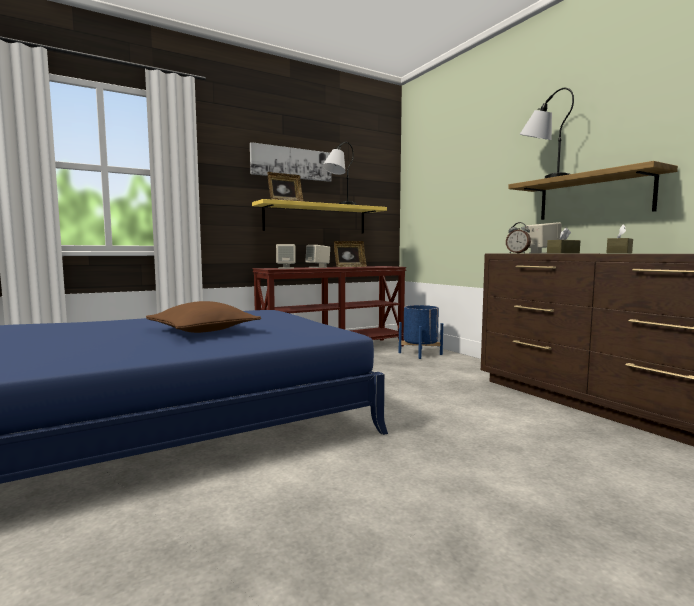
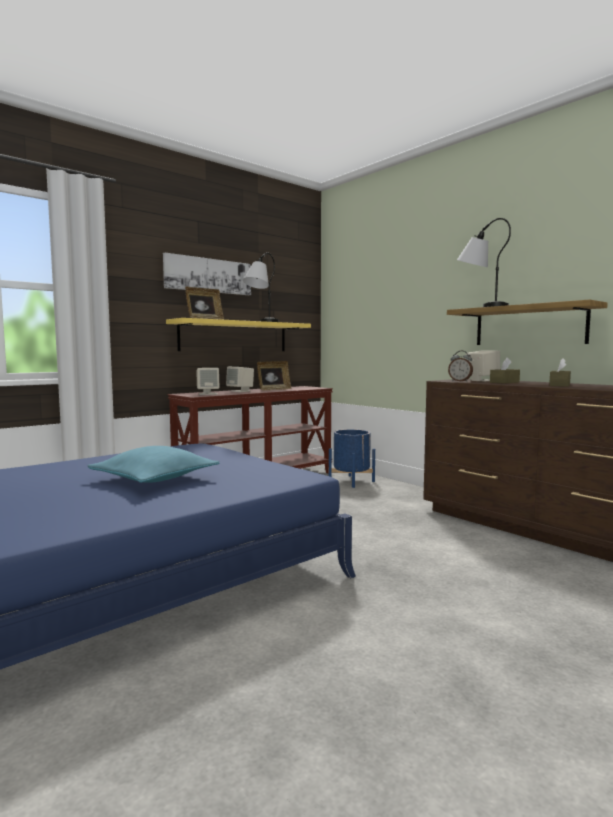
camera: 10 degrees left, 0 degrees up
(203, 330) = (155, 478): brown pillow -> turquoise pillow

